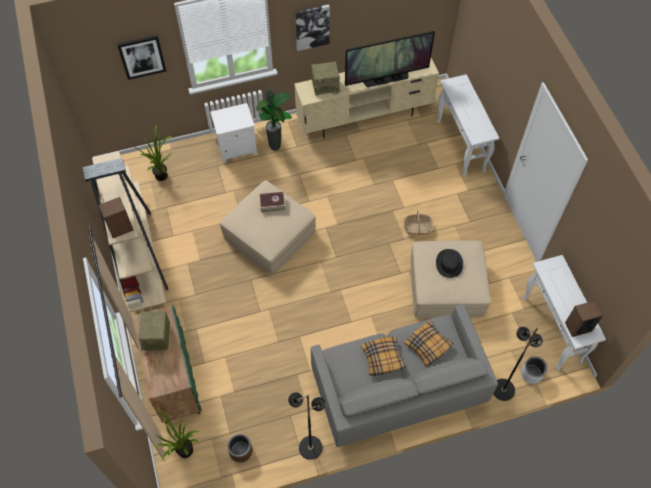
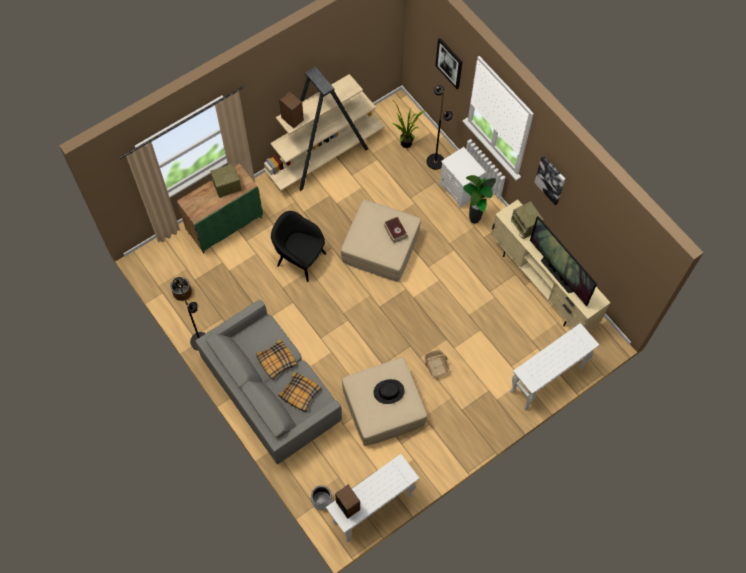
camera: 70 degrees right, 5 degrees up
(183, 454) = (168, 254): potted plant -> none
(250, 314) = (300, 259): none -> black armchair
(503, 389) = (298, 478): black floor lamp -> black floor lamp (435, 161)

